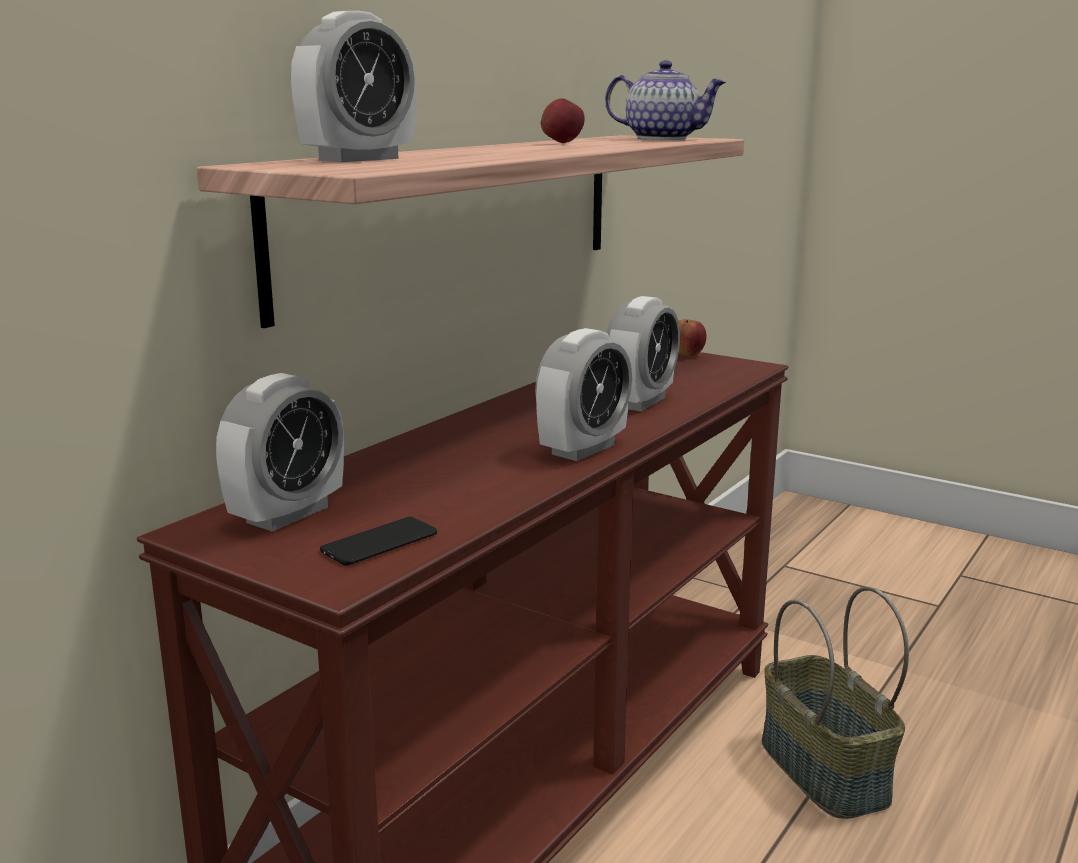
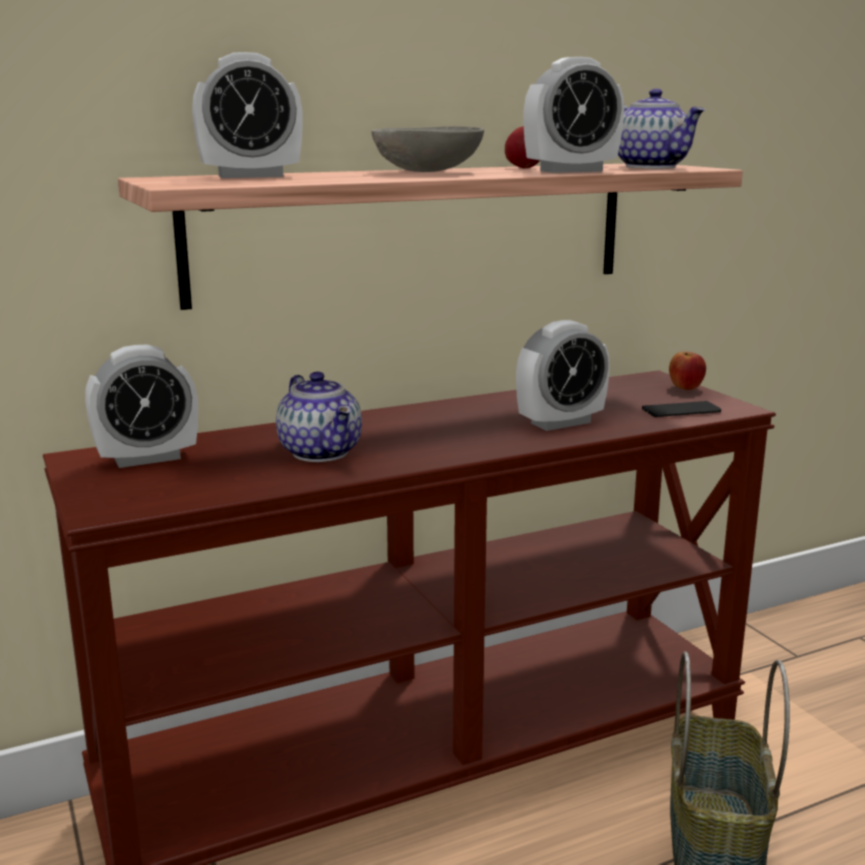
camera: 30 degrees right, 0 degrees up
(379, 542) = (169, 491): phone -> phone (681, 410)
(472, 470) = (322, 453): none -> teapot
(503, 149) = (429, 172): none -> grey bowl
(583, 449) = (438, 453): alarm clock -> alarm clock (571, 171)

